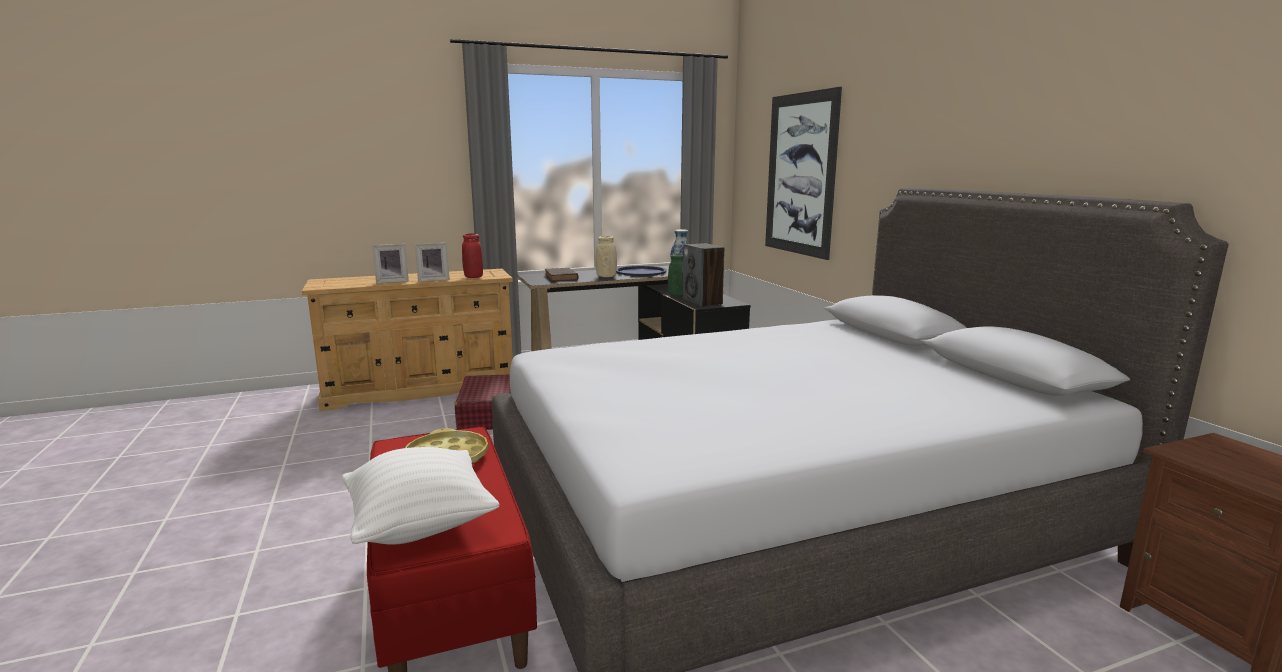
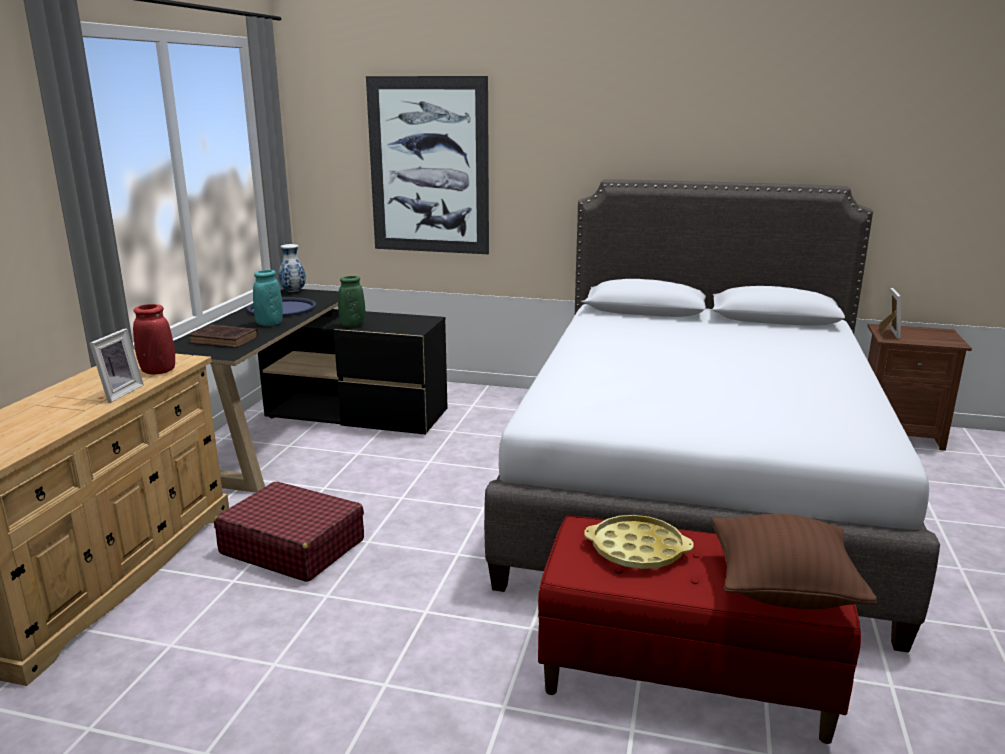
camera: 55 degrees left, 5 degrees up
(392, 281) = (64, 416): picture frame -> picture frame (887, 333)
(420, 525) = (782, 590): white pillow -> brown pillow
(606, 276) = (269, 324): beige vase -> turquoise vase
(702, 302) = (402, 326): speaker -> none

